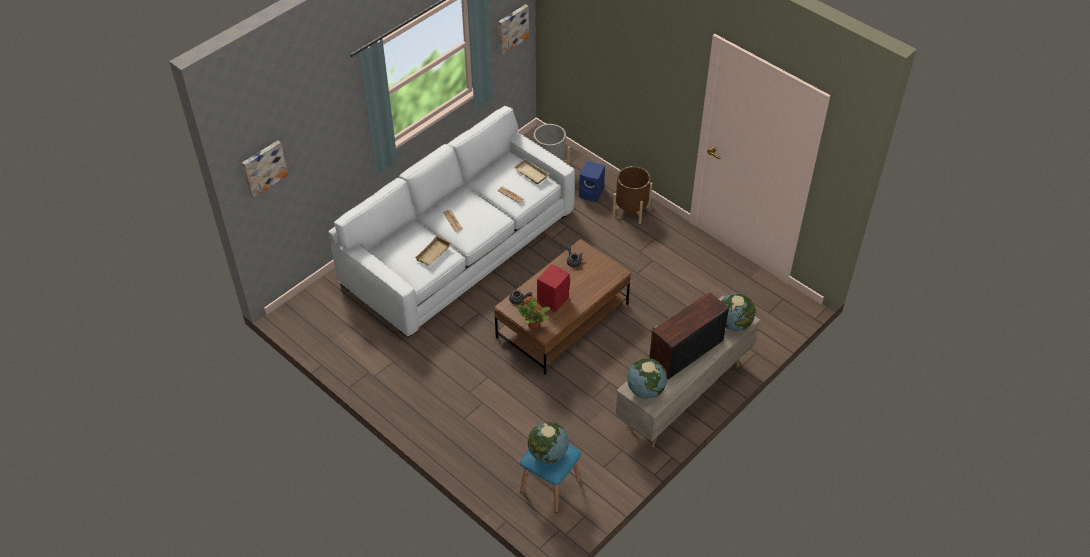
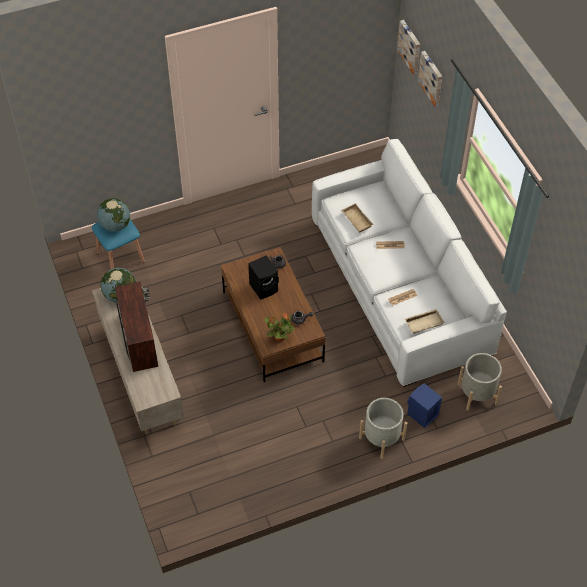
camera: 115 degrees right, 5 degrees up
(512, 28) = (558, 287): picture -> picture (432, 78)
(534, 325) = (244, 265): potted plant -> potted plant (279, 337)
(552, 299) = (264, 287): red speaker -> black speaker
(631, 210) = (381, 438): brown planter -> grey planter
(734, 324) = (144, 389): globe -> none

